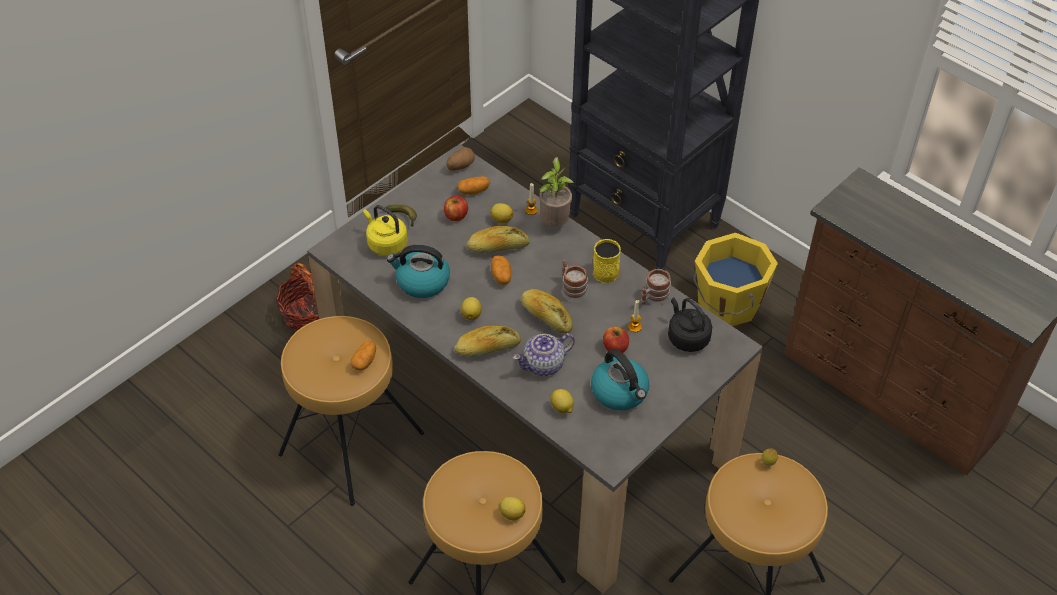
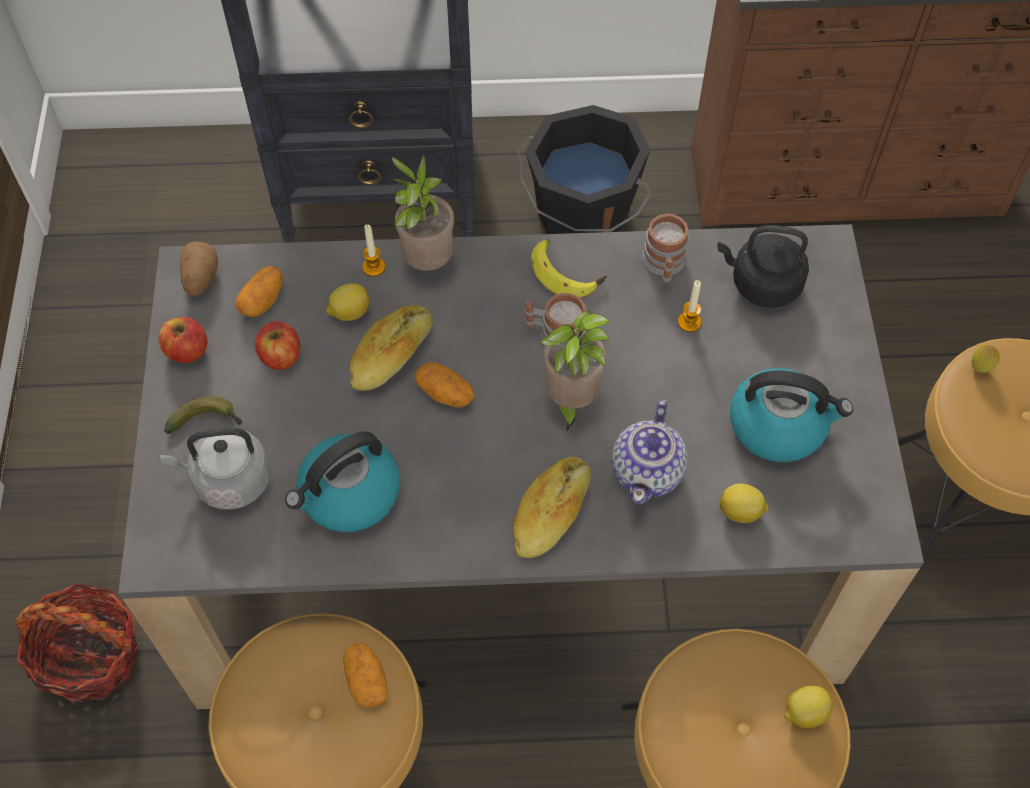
camera: 45 degrees left, 10 degrees up
(385, 243) = (228, 481): yellow kettle -> grey kettle
(471, 314) = (473, 483): lemon -> none
(546, 316) = (570, 401): bread -> potted plant
(607, 270) = (566, 272): yellow mug -> banana
(615, 347) = (701, 370): apple -> apple (187, 351)
(727, 304) = (582, 215): yellow bucket -> black bucket

